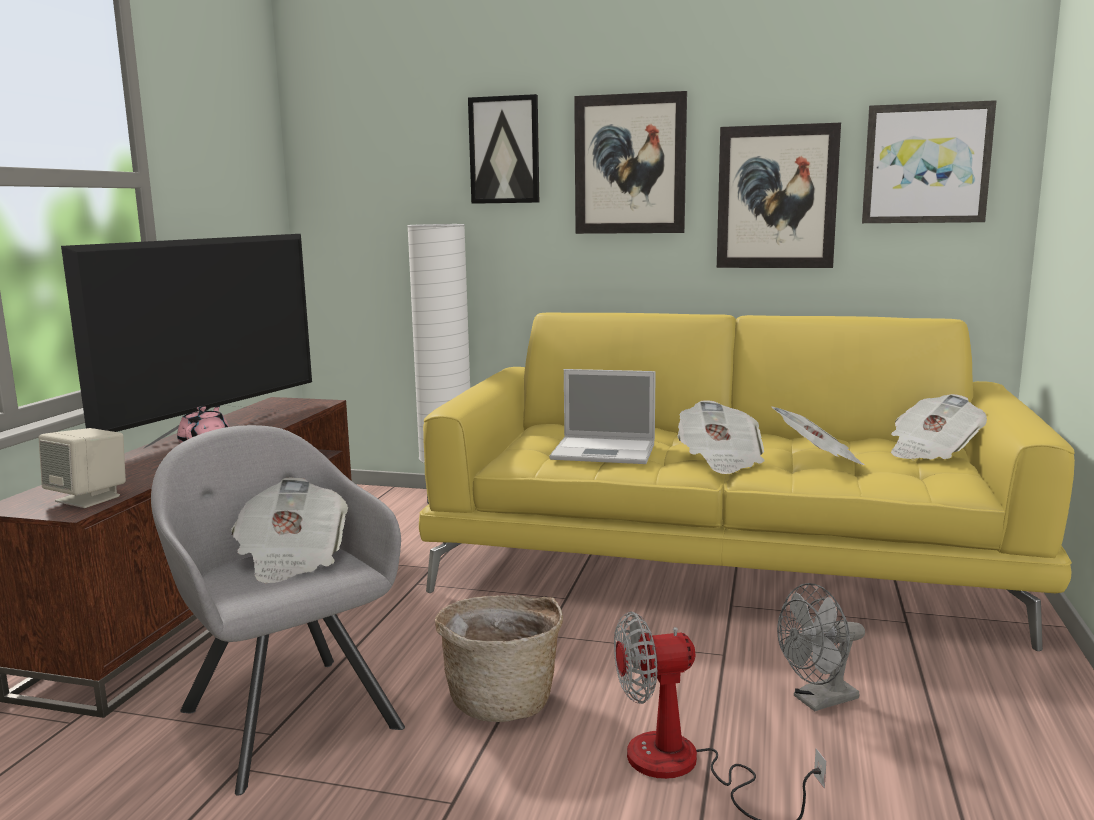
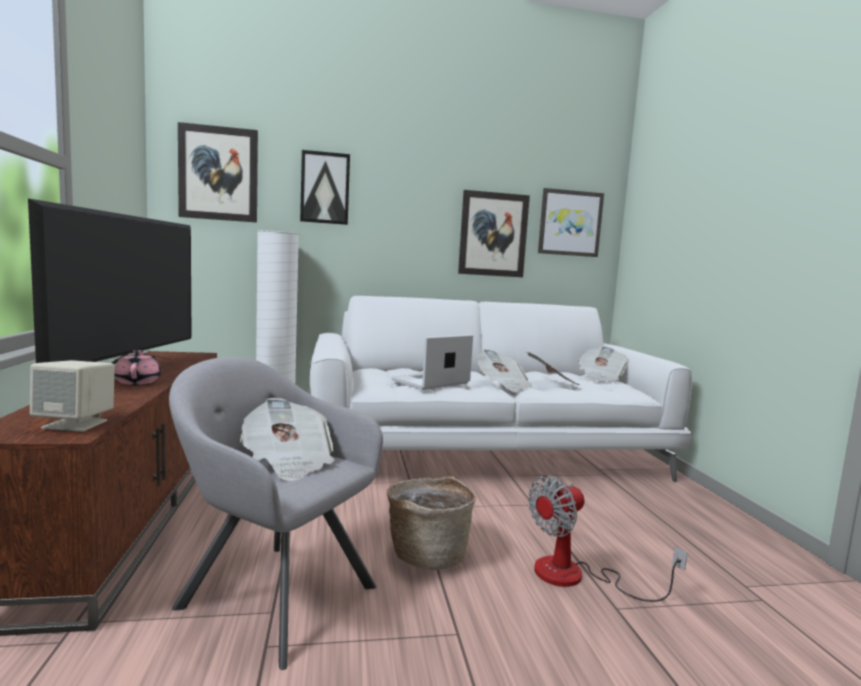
camera: 25 degrees left, 5 degrees down
(606, 451) = (429, 382): laptop -> laptop turned 150 degrees clockwise
(630, 164) = (408, 206): picture -> picture (218, 174)
(726, 559) = (483, 450): yellow sofa -> white sofa
(818, 701) = (606, 523): grey fan -> none

